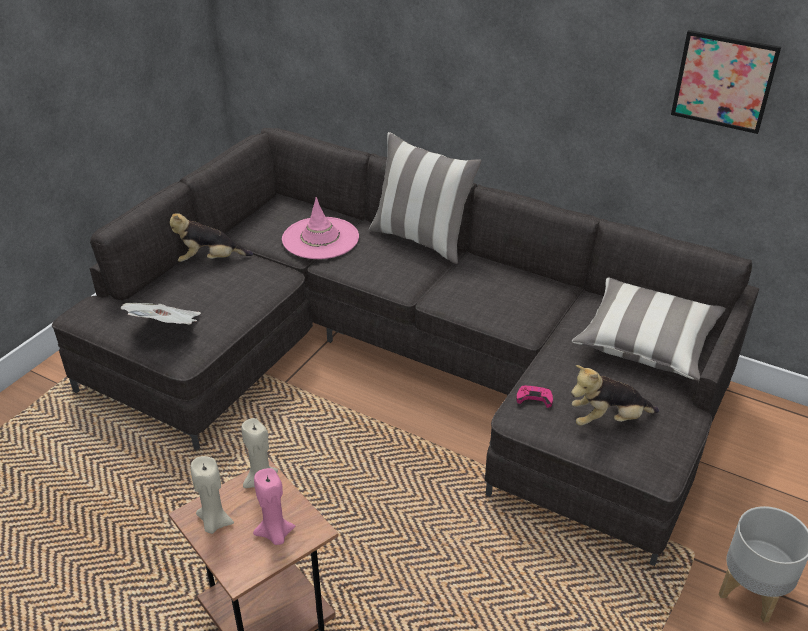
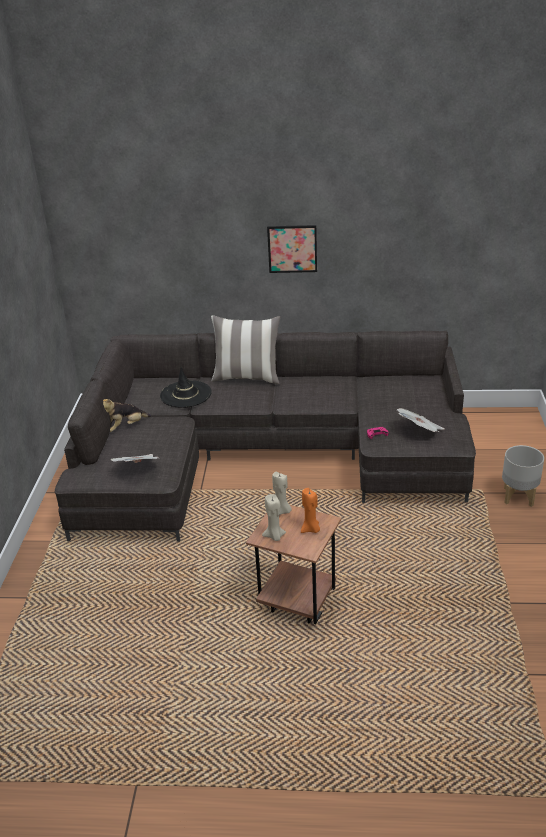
camera: 25 degrees left, 5 degrees down
(275, 534) = (311, 529): pink candle -> orange candle
(320, 238) = (185, 394): pink hat -> black hat
(608, 420) = (420, 431): plush toy -> newspaper
(646, 343) = (411, 391): pillow -> none
(723, 81) = (409, 238): picture -> picture (292, 249)

